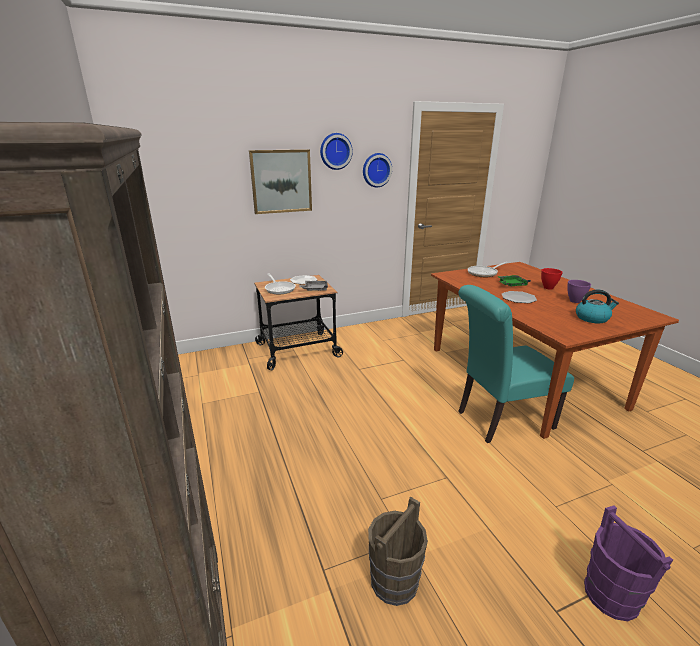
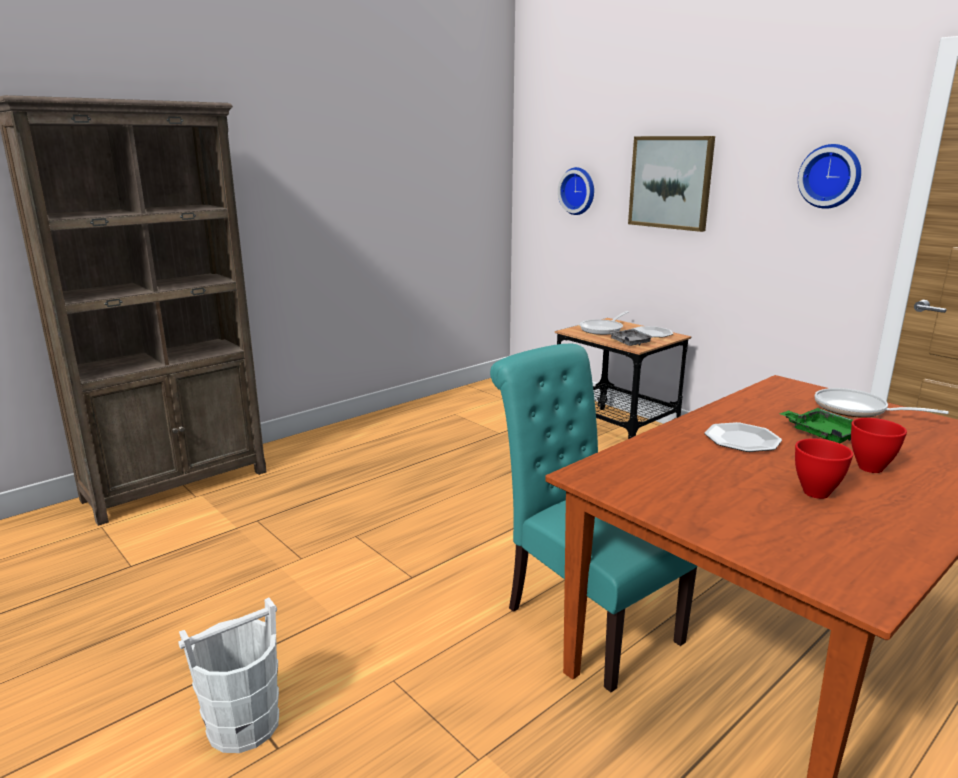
camera: 70 degrees right, 5 degrees down
(335, 151) = (757, 140): wall clock -> wall clock (578, 191)
(394, 581) = (248, 558): brown bucket -> none
(575, 301) = (817, 493): purple bowl -> red bowl
(592, 318) = (720, 505): kettle -> none
(611, 596) = (242, 725): purple bucket -> white bucket

